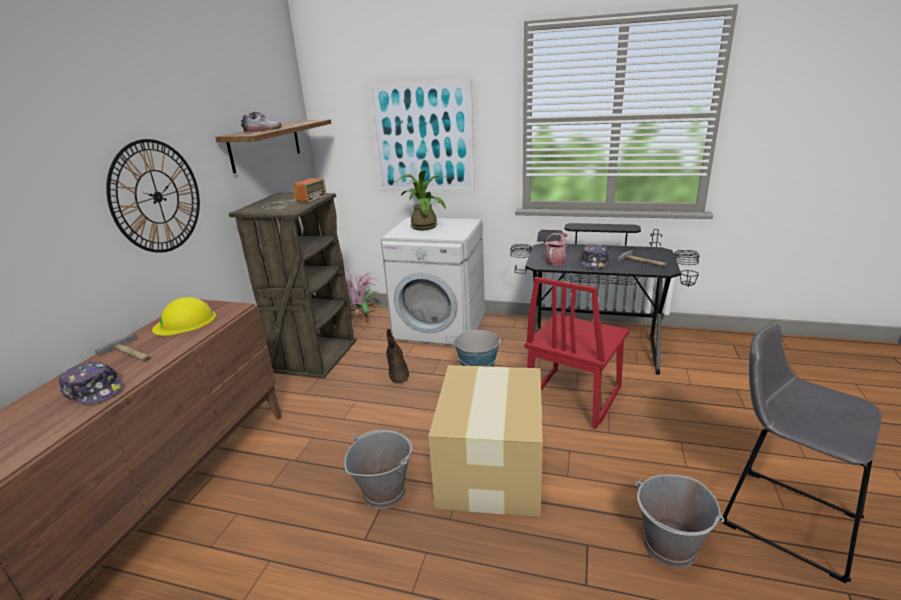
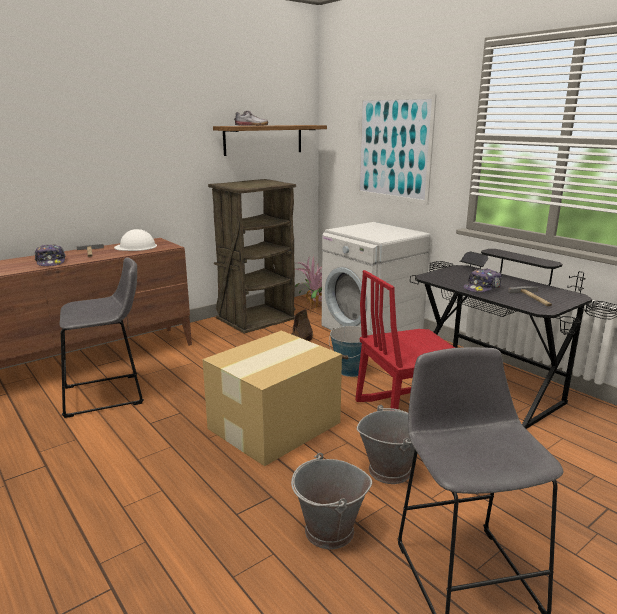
camera: 35 degrees right, 5 degrees down
(157, 197) = (151, 160): wall clock -> none
(185, 322) = (136, 246): yellow hard hat -> white hard hat
(261, 532) = (108, 395): none -> grey stool
(292, 202) = (255, 184): radio -> none
(384, 492) = (192, 406): grey bucket -> grey bucket (389, 470)
(424, 226) = (371, 229): potted plant -> none
(556, 260) = (450, 278): watering can -> none

